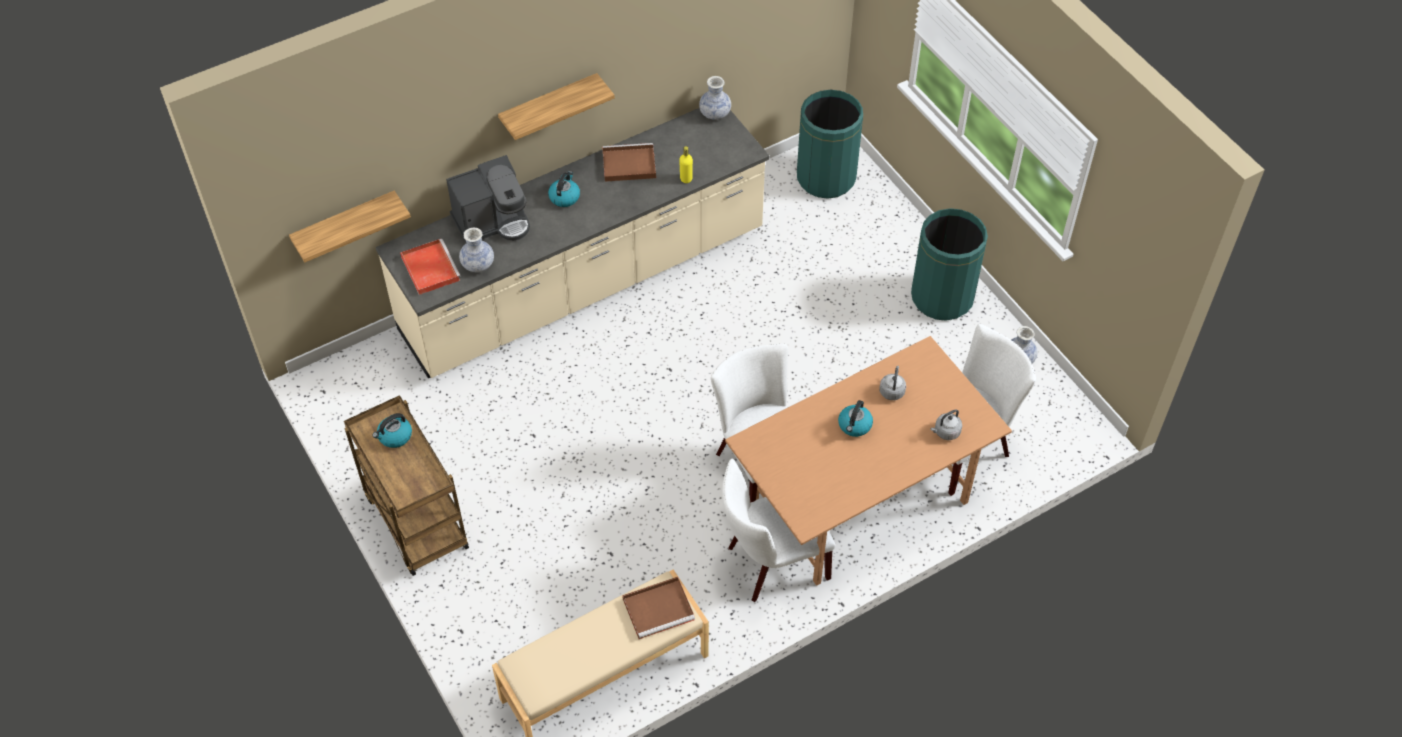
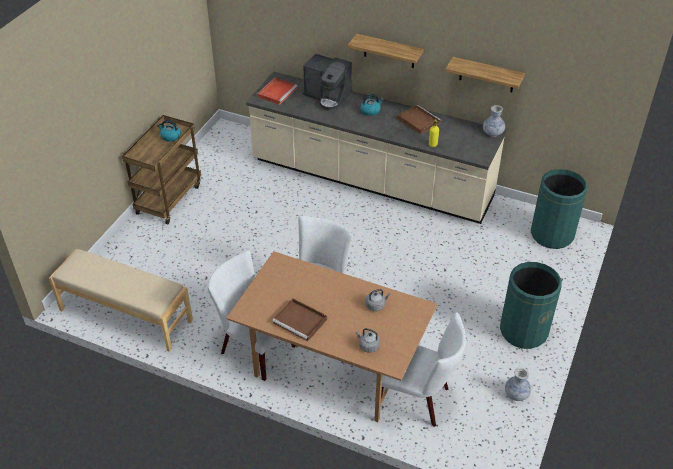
camera: 55 degrees right, 10 degrees down
(345, 224) = (260, 44): shelf -> shelf (487, 75)
(478, 264) = (295, 105): vase -> none
(659, 608) = (154, 293): brown tray -> brown tray (301, 321)
(854, 425) = (333, 301): kettle -> none

